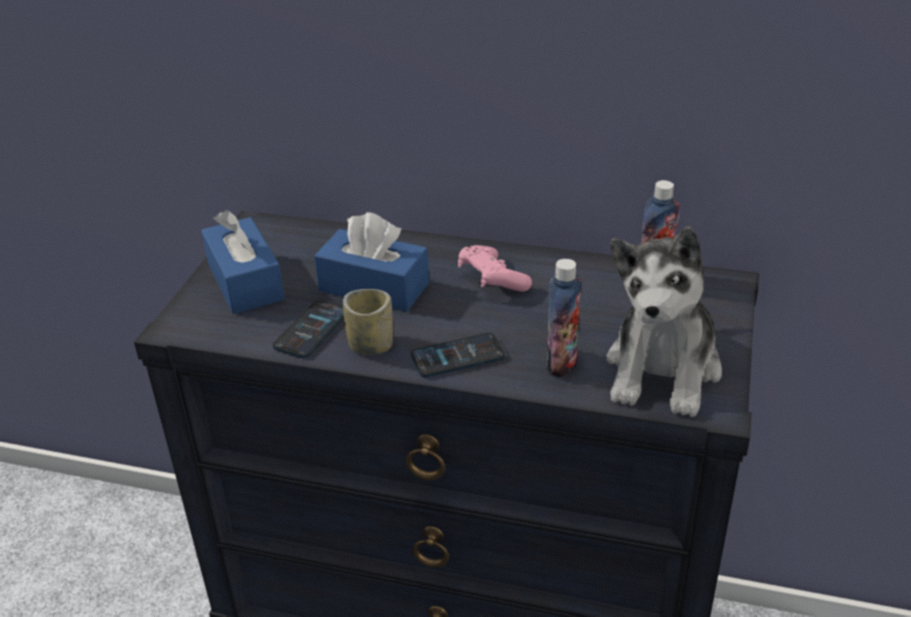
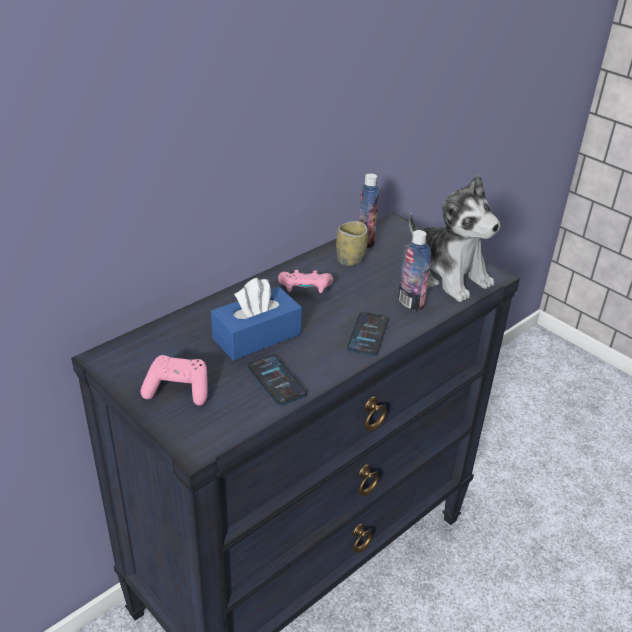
camera: 60 degrees left, 0 degrees up
(245, 281) = (178, 389): blue tissue box -> pink game controller
(371, 345) = (320, 362): cup -> cup (350, 259)

